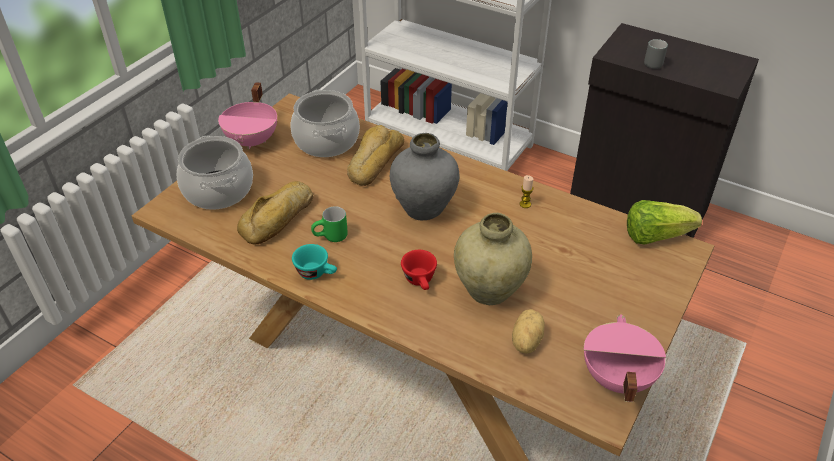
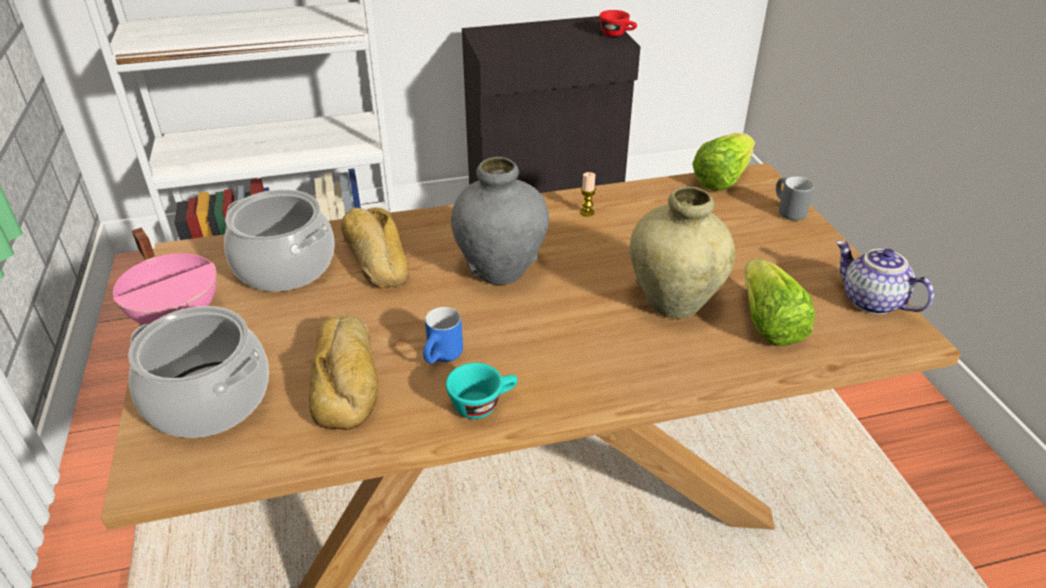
camera: 45 degrees left, 5 degrees down
(331, 238) = (443, 358): green mug -> blue mug
(420, 281) = (602, 336): red cup -> red cup (617, 34)
(525, 341) = (768, 323): potato -> lettuce
(615, 377) = (870, 301): pink cooking pot -> teapot
(652, 62) = (536, 46): grey mug -> grey mug (786, 211)

